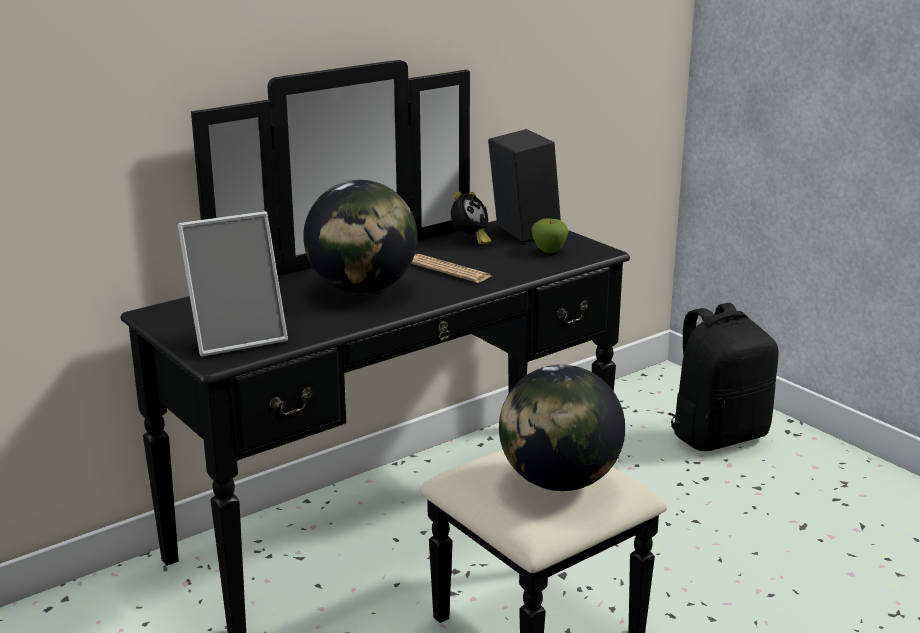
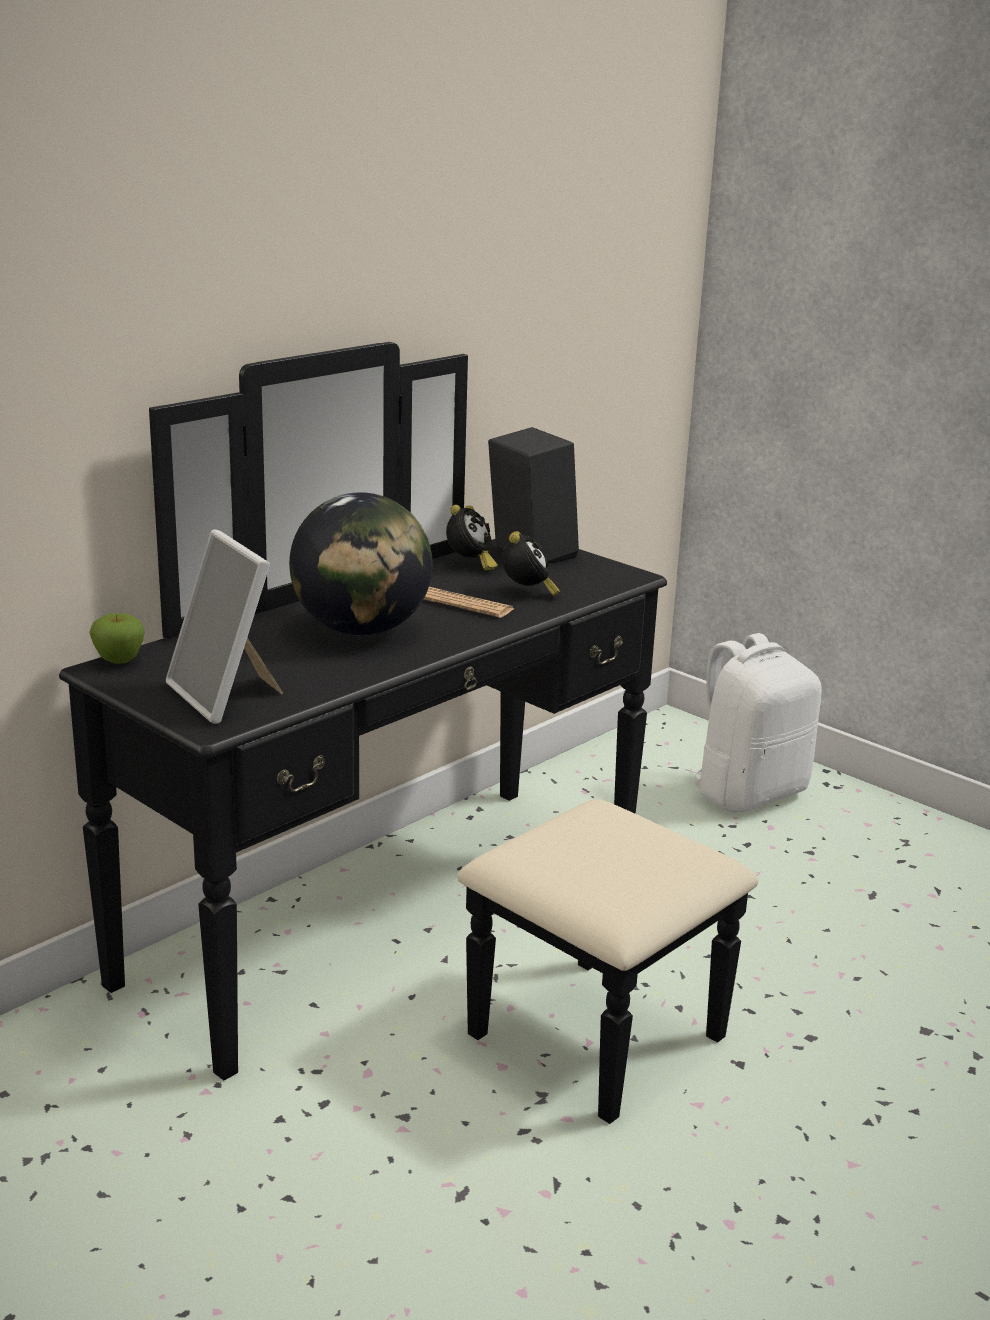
camera: 10 degrees left, 0 degrees up
(237, 338) = (227, 696): picture frame -> picture frame turned 90 degrees clockwise
(508, 263) = (527, 593): none -> alarm clock
(549, 251) = (571, 576): apple -> apple (119, 660)
(559, 481) = (632, 857): globe -> none
(718, 435) = (748, 792): black backpack -> white backpack

